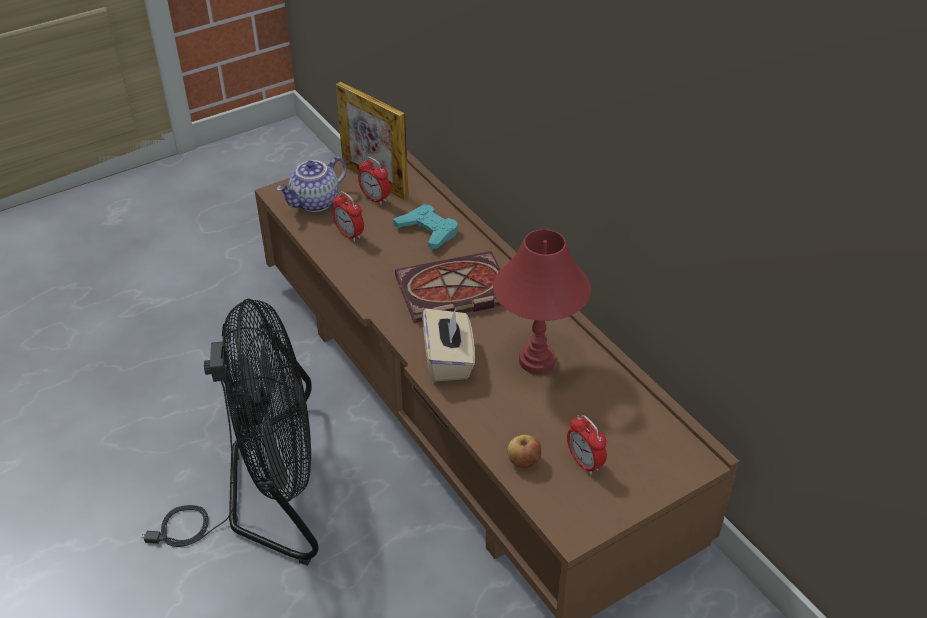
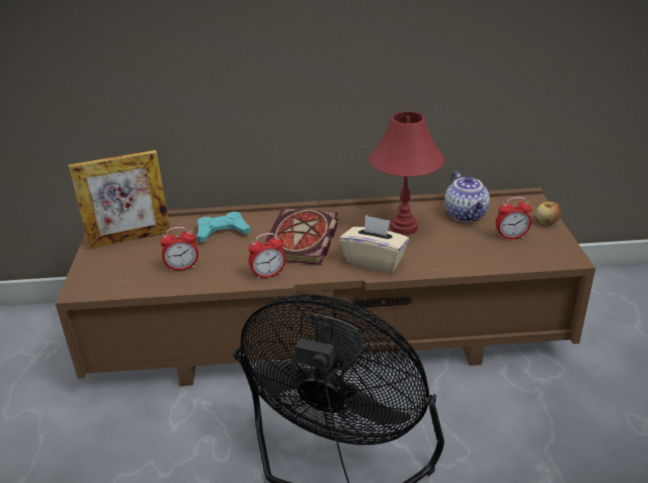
camera: 60 degrees left, 10 degrees down
(315, 203) = (120, 274): teapot -> teapot (466, 215)
(375, 198) = (152, 244): alarm clock -> alarm clock (268, 275)
(523, 461) = (497, 259): apple -> apple (547, 222)

